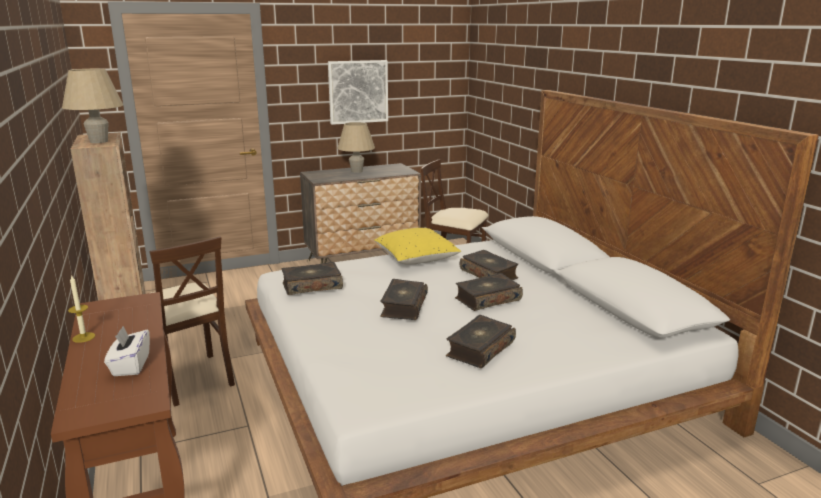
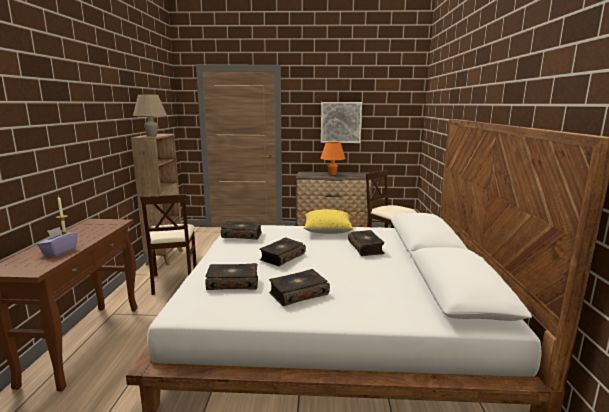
camera: 25 degrees right, 5 degrees down
(130, 365) = (59, 251): white tissue box -> purple tissue box
(357, 171) = (332, 174): beige table lamp -> orange table lamp
(487, 299) = (344, 263): book -> book (233, 283)

